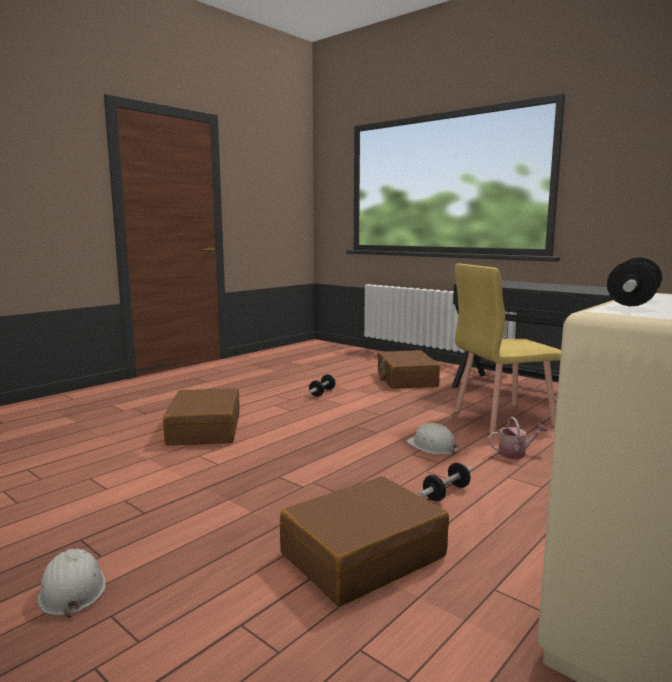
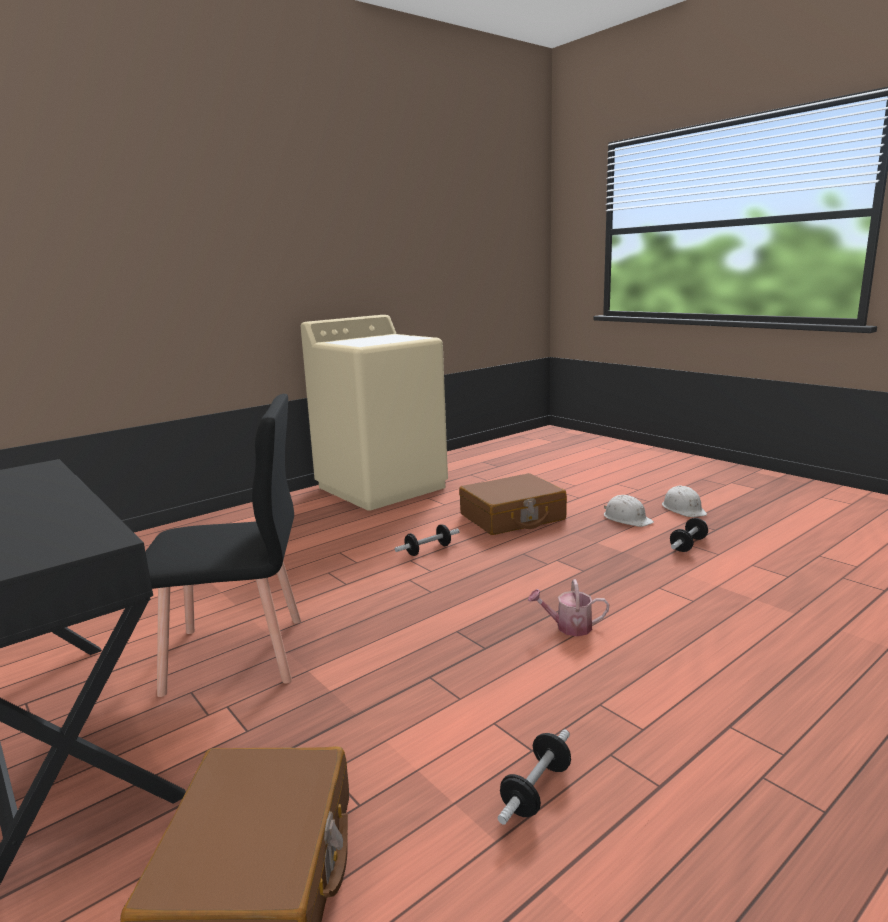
camera: 170 degrees left, 5 degrees up
(204, 429) = (731, 653): brown suitcase -> none
(432, 446) = (398, 601): white hard hat -> white hard hat (627, 518)
(502, 417) = (237, 655): yellow chair -> black chair
(515, 453) = (313, 587): watering can -> watering can (568, 627)
(633, 302) = (396, 341): dumbbell -> dumbbell (688, 545)

